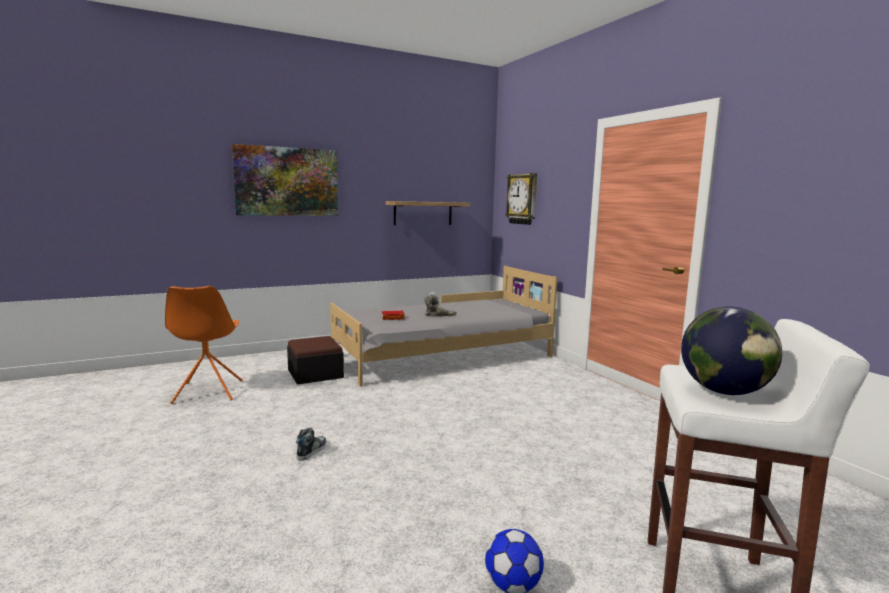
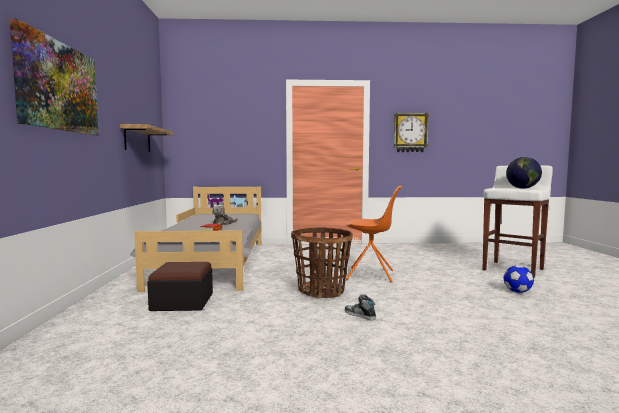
camera: 65 degrees left, 5 degrees down
(207, 392) = (155, 352): orange chair -> orange chair (371, 275)
(384, 419) = (321, 291): none -> basket
(522, 199) = (208, 131): wall clock -> wall clock (410, 132)

